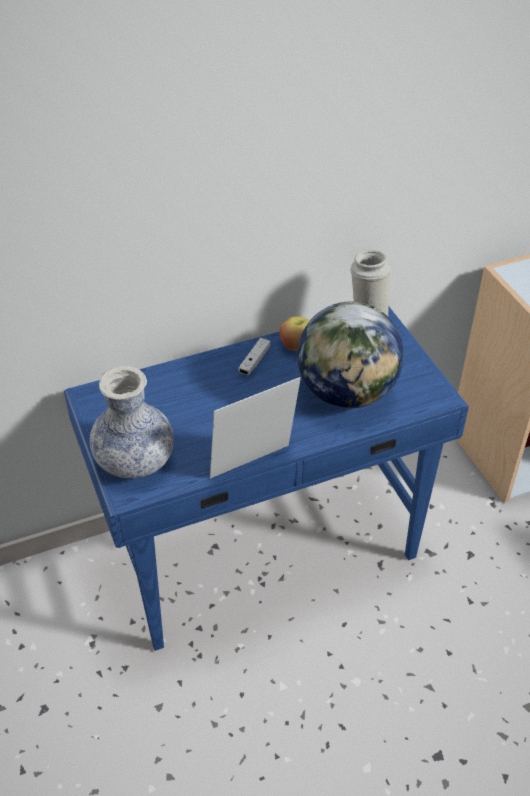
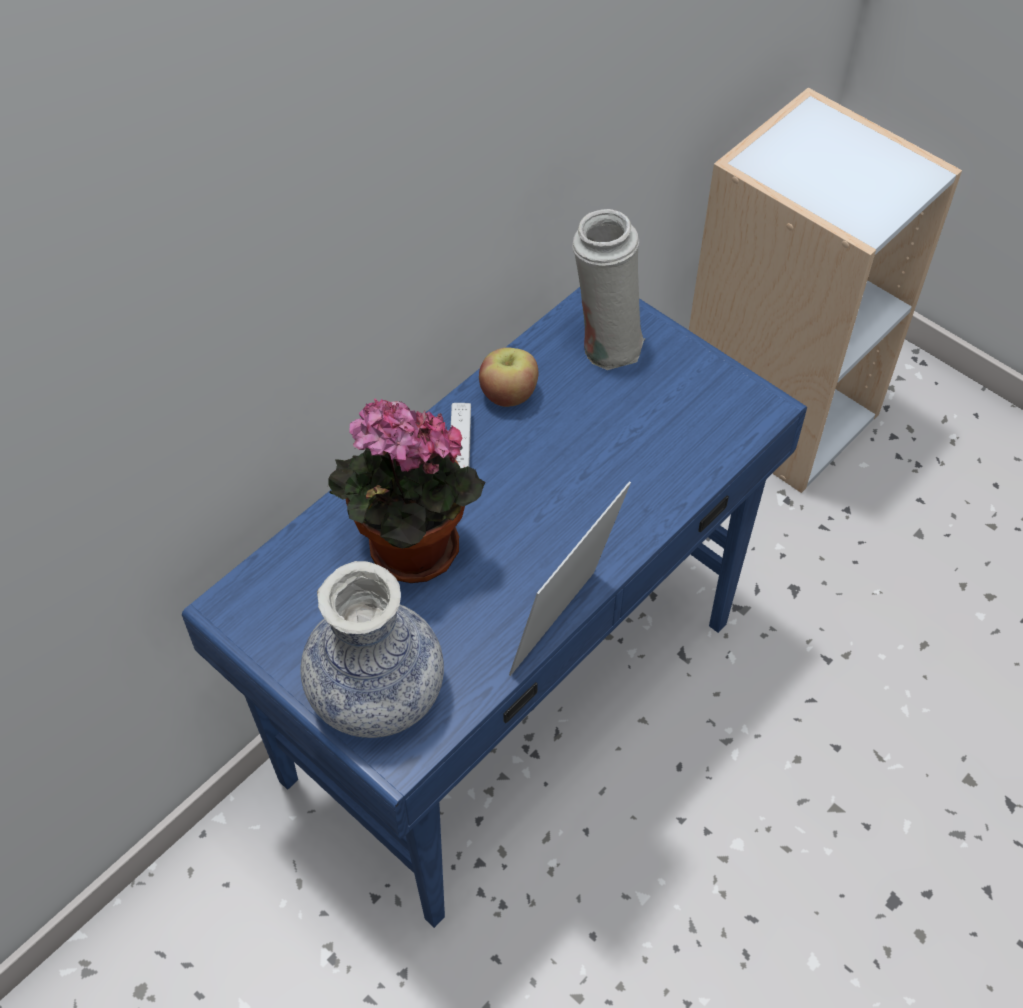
camera: 25 degrees left, 10 degrees up
(193, 402) = (408, 554): none -> potted plant
(347, 393) = (629, 450): globe -> none

